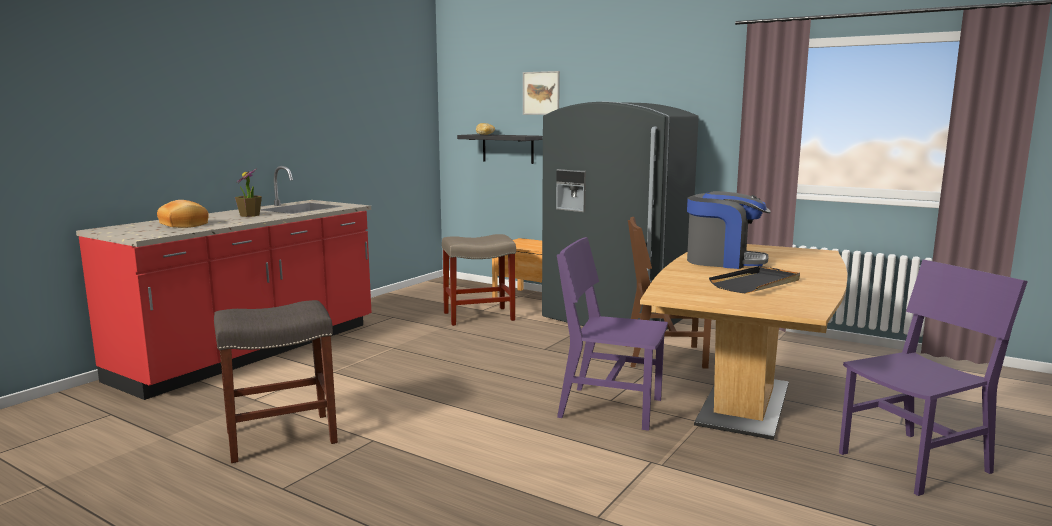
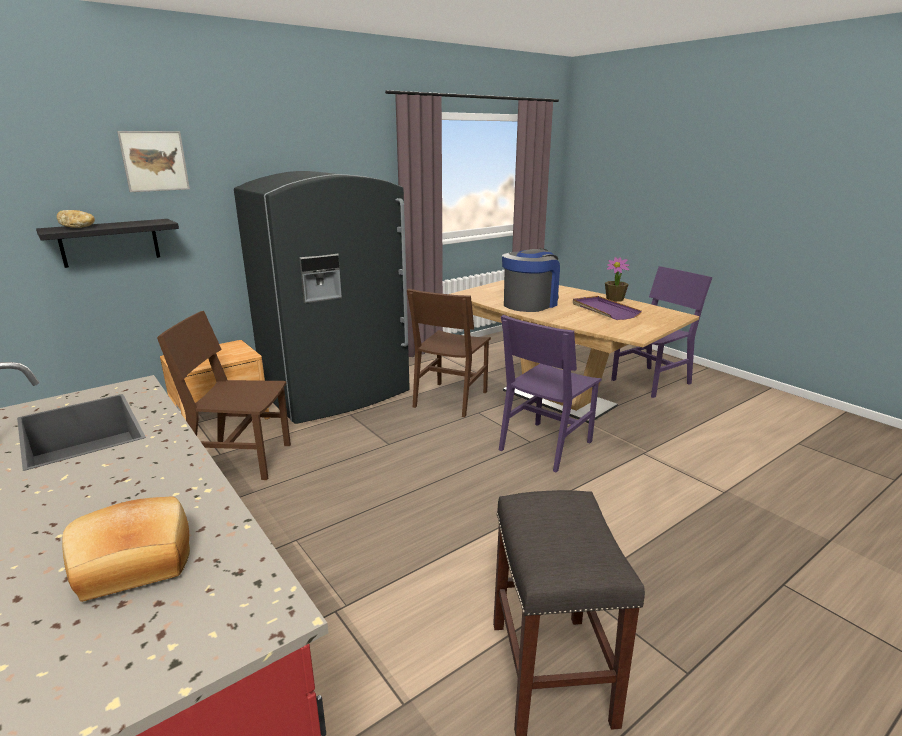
camera: 70 degrees left, 10 degrees up
(249, 215) = (103, 479): potted plant -> potted plant (615, 299)
(479, 316) = (241, 459): beige stool -> brown chair
(756, 283) = (604, 310): black tray -> purple tray
(914, 462) = (651, 382): purple chair -> purple chair turned 60 degrees clockwise

